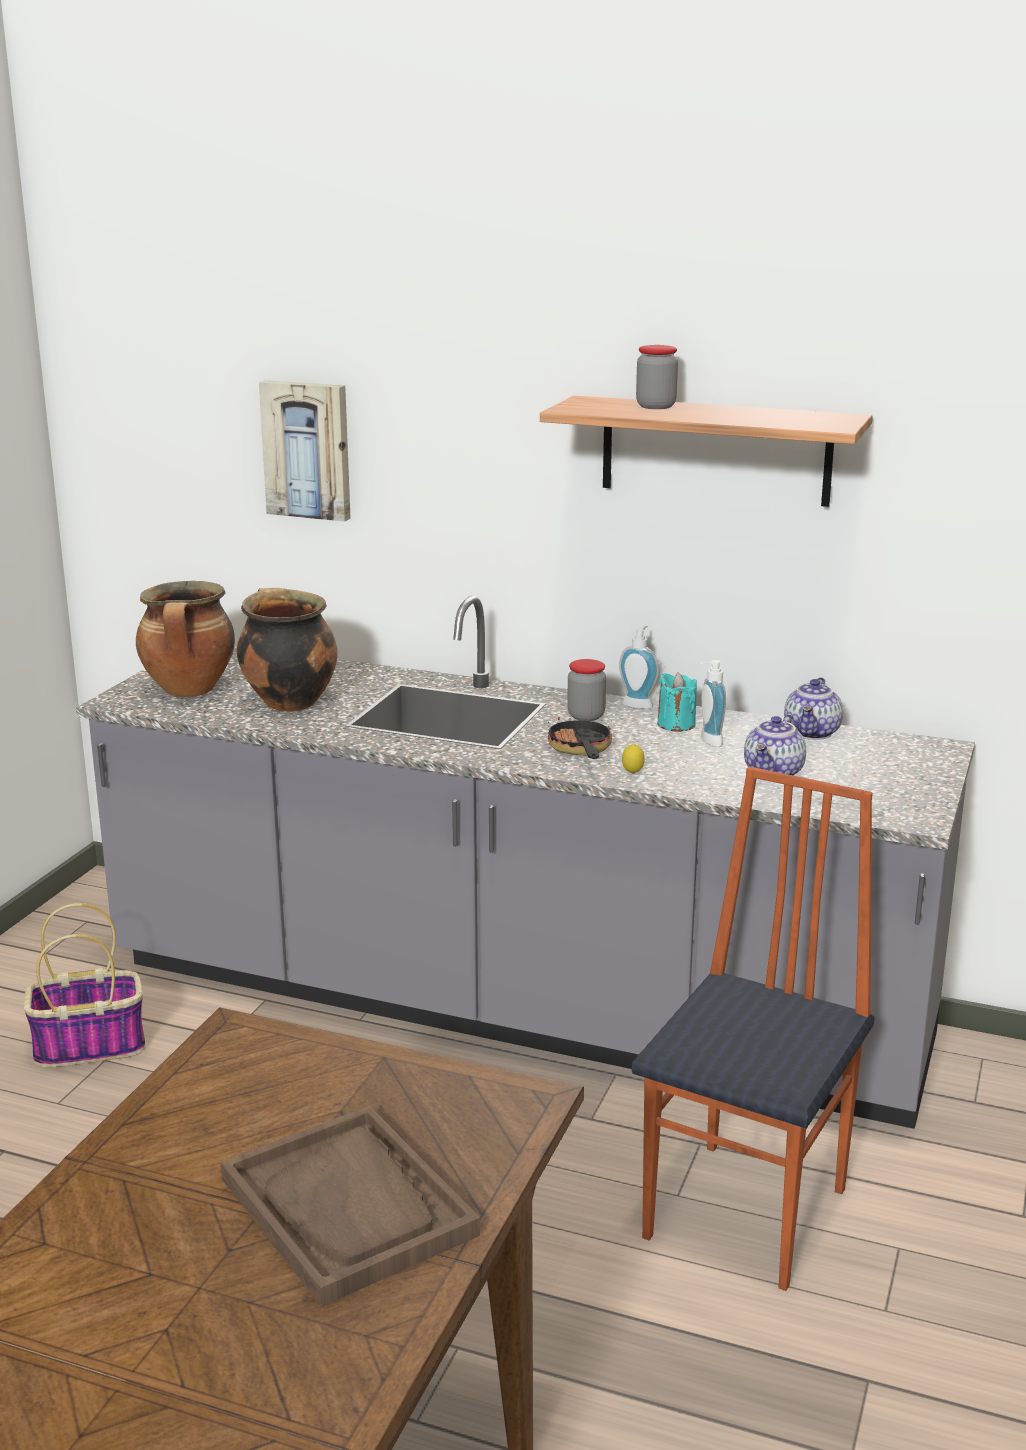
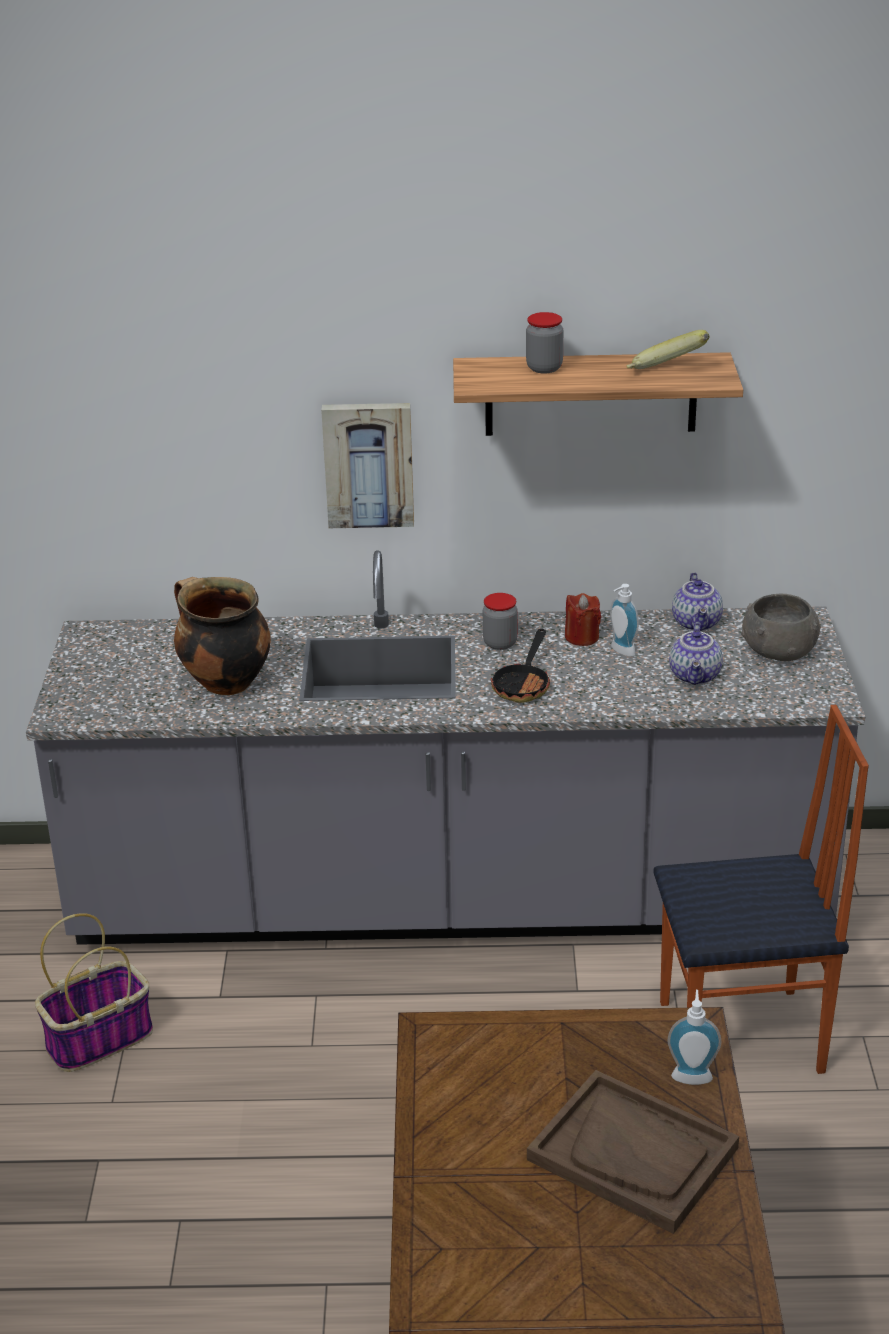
camera: 20 degrees left, 10 degrees up
(190, 691) = (119, 688): cooking pot -> none
(308, 449) = (179, 429): picture -> picture (368, 463)
(580, 750) = (523, 684): frying pan -> frying pan turned 135 degrees counterclockwise
(632, 773) = (584, 702): lemon -> none
(639, 704) = (534, 619): soap dispenser -> soap dispenser (692, 1074)
(676, 724) = (581, 637): turquoise candle -> red candle
(750, 1213) = (743, 1038): chair -> chair turned 75 degrees clockwise
(781, 418) = (665, 372): none -> banana
(888, 768) = (779, 651): none -> grey bowl

